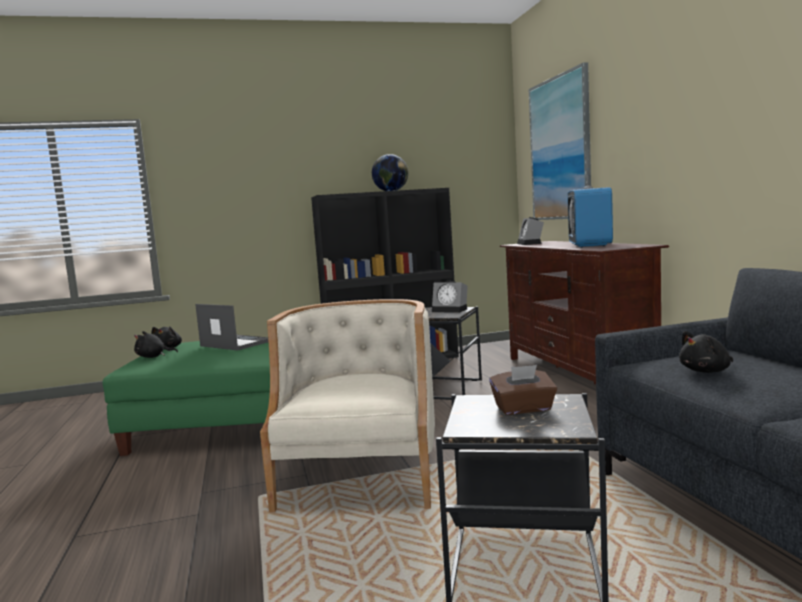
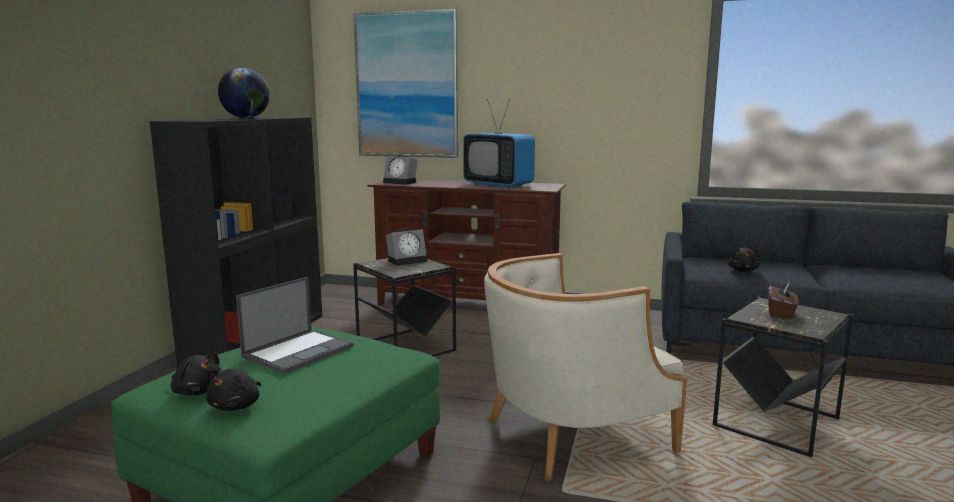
camera: 60 degrees left, 5 degrees up
(235, 343) = (299, 351): laptop -> laptop turned 150 degrees clockwise
(362, 476) = (572, 433): beige armchair -> beige armchair turned 60 degrees counterclockwise

